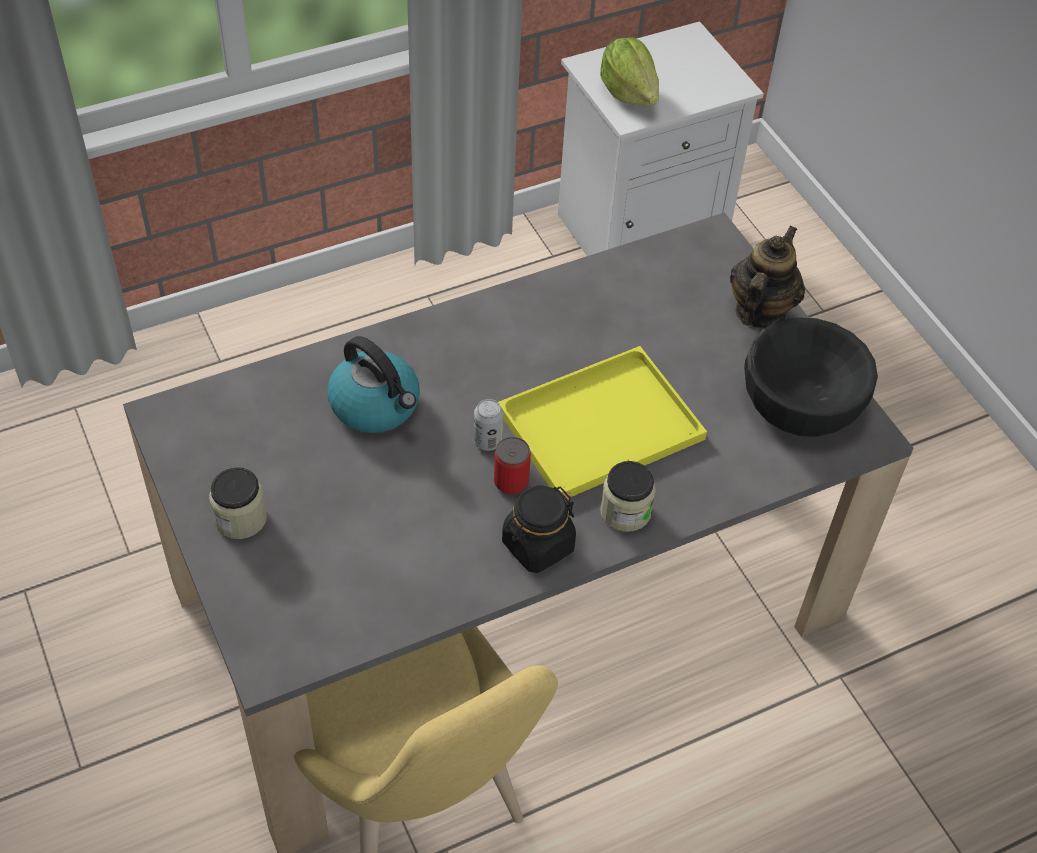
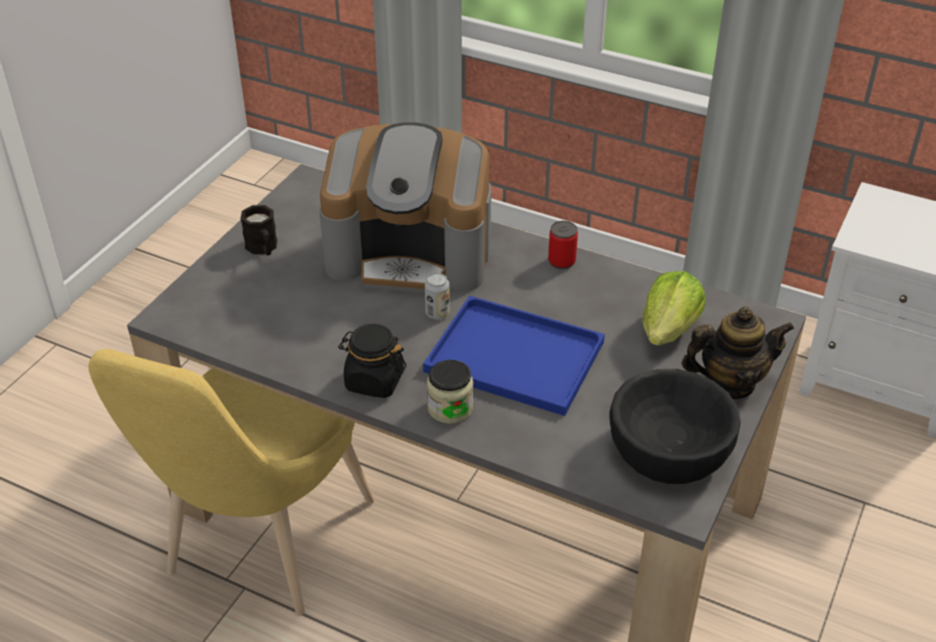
camera: 55 degrees right, 10 degrees down
(240, 518) = (263, 248): jar -> black mug
(376, 405) = (411, 252): kettle -> coffee machine
(511, 482) = (415, 341): can -> can (561, 261)
(598, 427) = (511, 357): yellow tray -> blue tray
(629, 92) = (880, 227): lettuce -> lettuce (669, 329)

